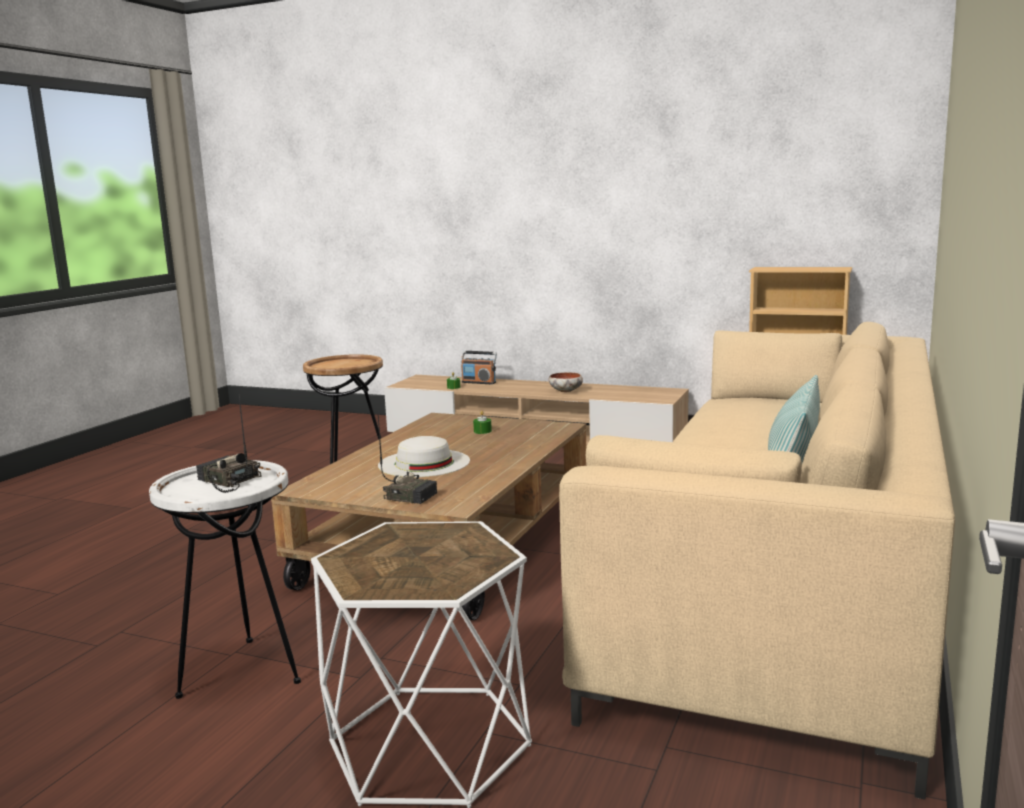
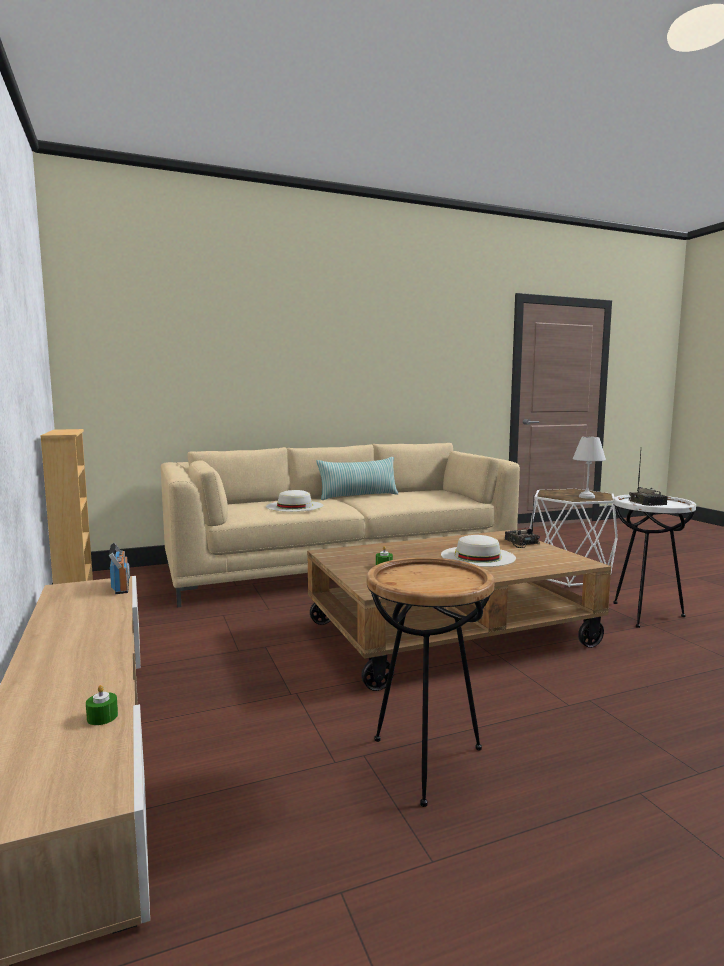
camera: 135 degrees left, 5 degrees down
(380, 552) = (586, 497): none -> white table lamp
(479, 382) = (40, 712): radio -> radio (121, 587)
(566, 391) = (91, 628): bowl -> none
(743, 421) = (294, 506): none -> white hat

